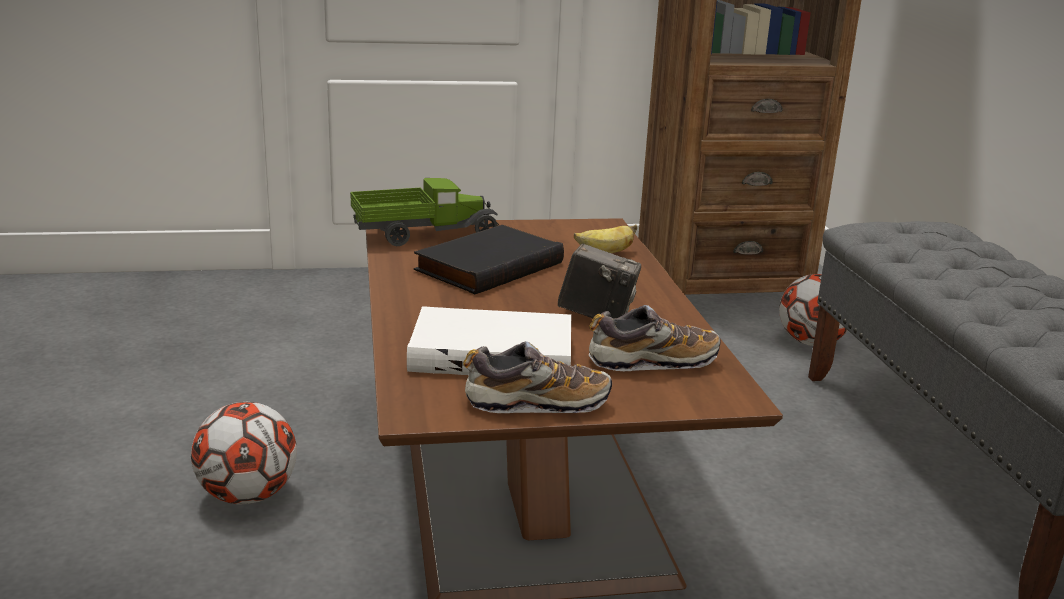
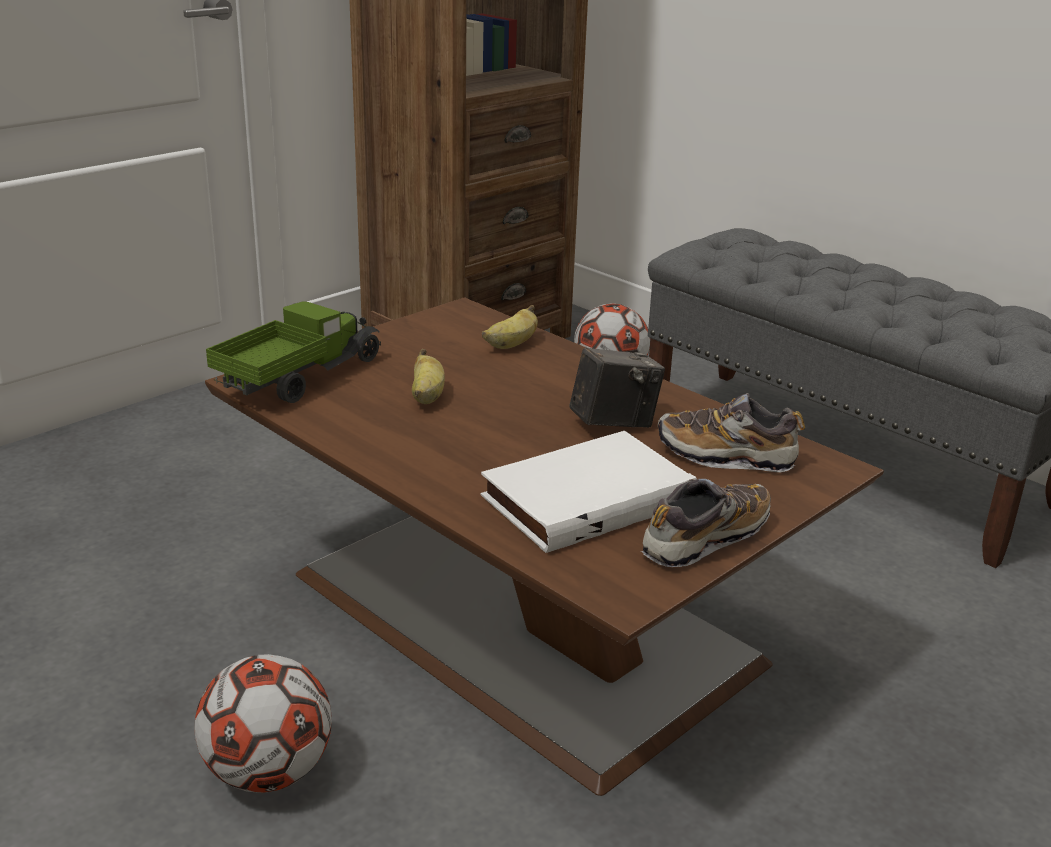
camera: 35 degrees left, 5 degrees up
(488, 266) = (427, 397): black book -> banana
(652, 362) = (726, 456): shoe -> shoe turned 120 degrees counterclockwise

